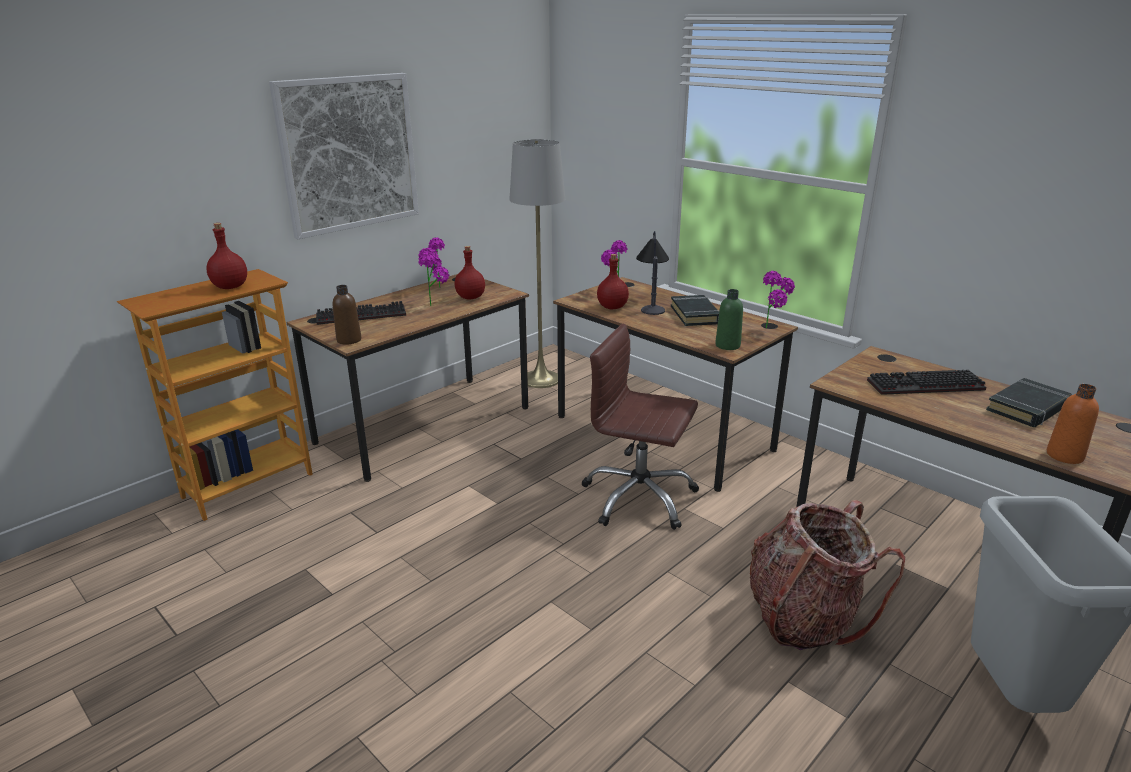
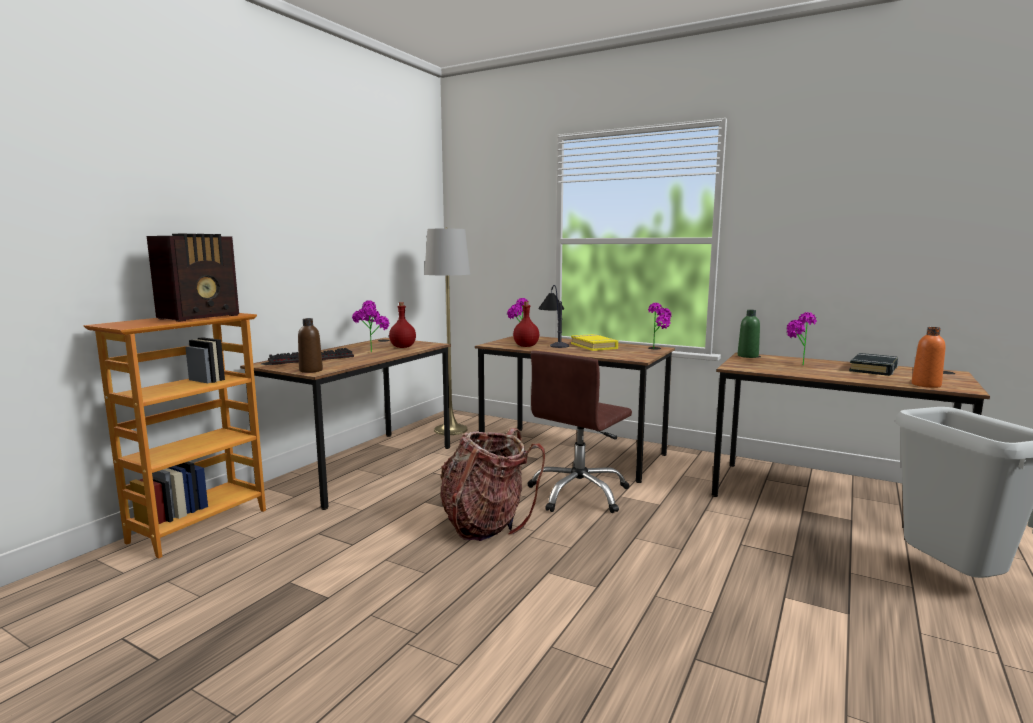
camera: 15 degrees left, 15 degrees down
(230, 287) = (201, 317): red bottle -> radio
(349, 153) = (299, 223): picture -> none
(638, 498) = (579, 493): brown office chair -> brown office chair turned 60 degrees counterclockwise
(695, 315) = (594, 346): black book -> yellow book
(727, 345) = (635, 357): green bottle -> green bottle (747, 356)
(804, 618) = (764, 553): backpack -> backpack (485, 523)
(924, 386) = (795, 365): keyboard -> potted plant

